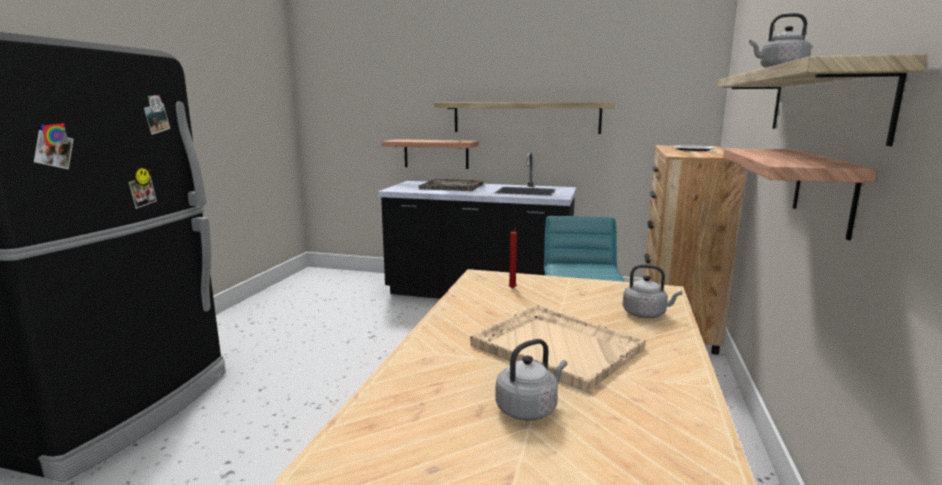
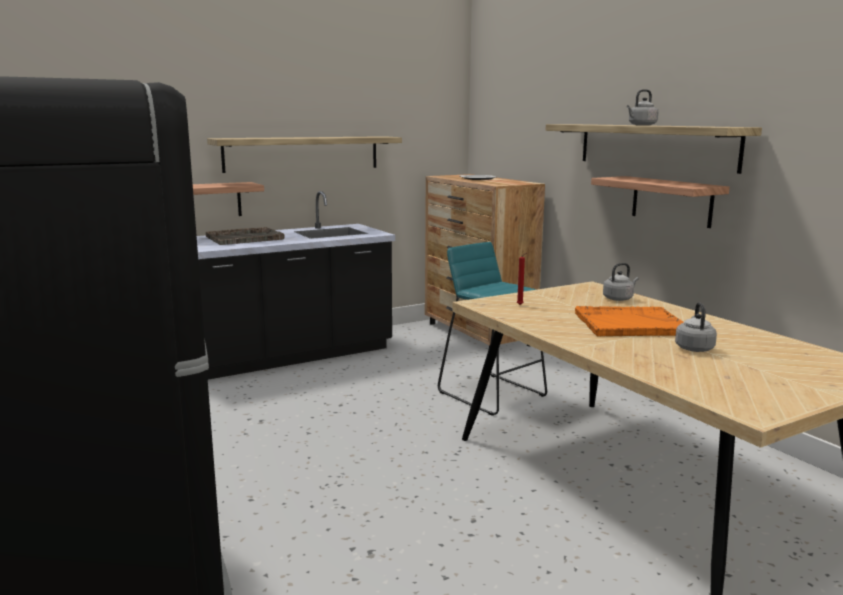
camera: 45 degrees left, 0 degrees up
(555, 346) = (629, 324): beige tray -> orange tray

